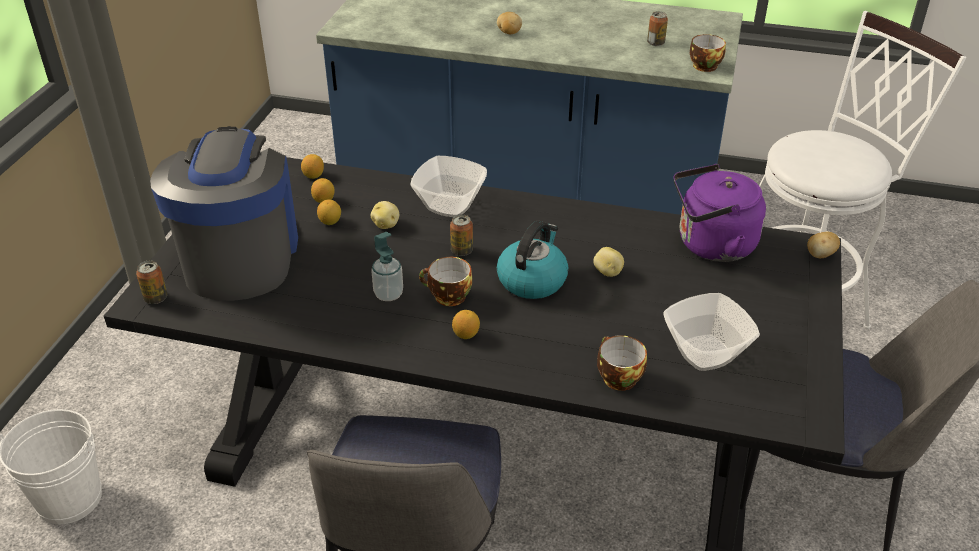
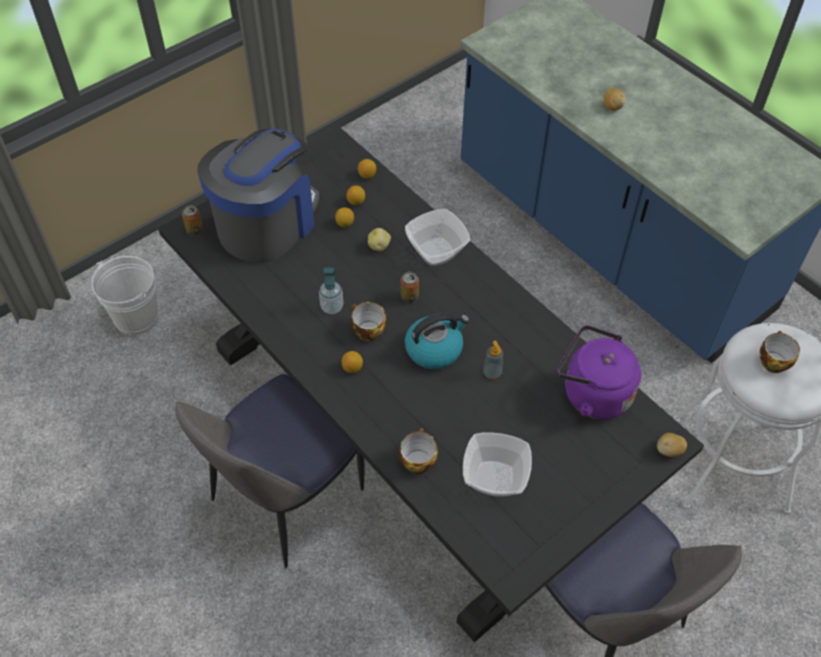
camera: 35 degrees right, 15 degrees up
(607, 272) = (492, 373): potato -> soap dispenser
(655, 43) = (727, 176): can -> none
(703, 65) = (742, 221): cup -> cup (772, 361)

